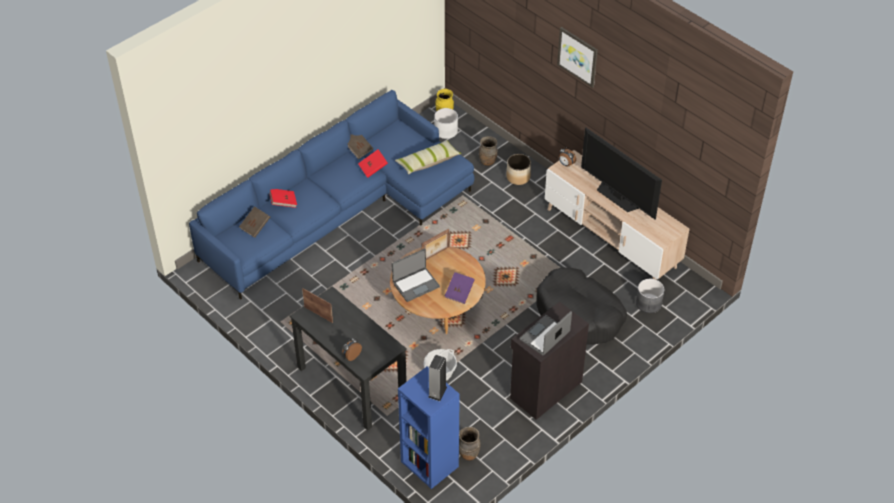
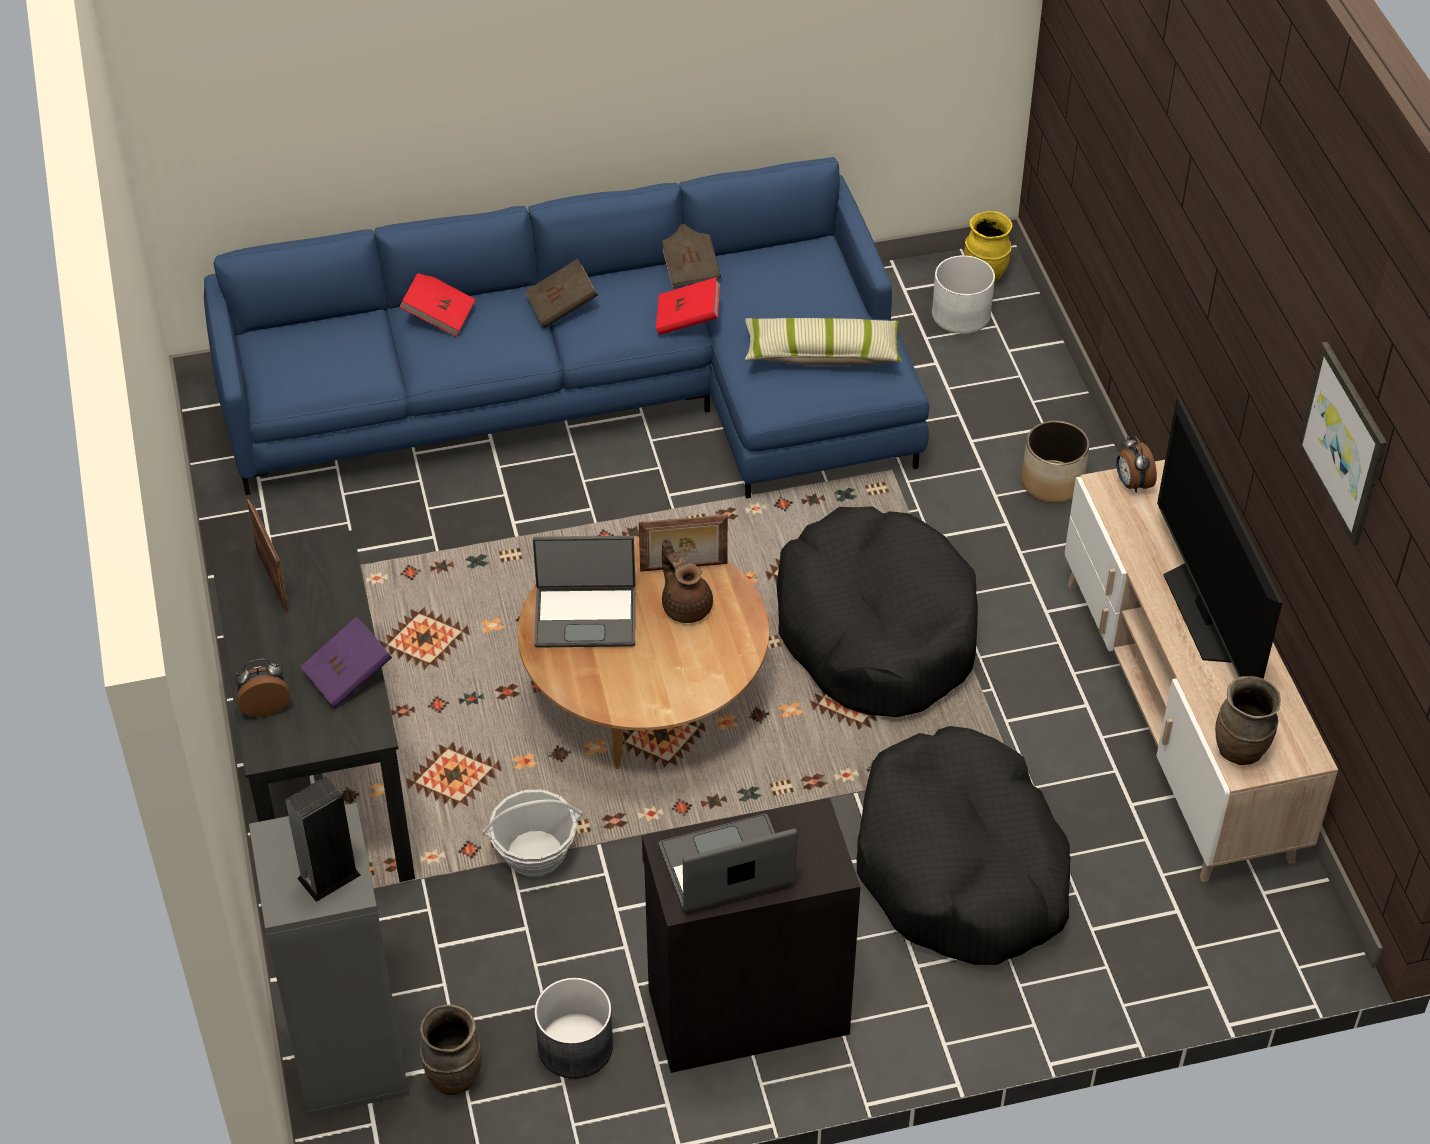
camera: 30 degrees right, 0 degrees up
(255, 227) = (341, 343): brown book -> brown book (562, 307)
(429, 464) = (348, 1054): blue bookcase -> grey bookcase
(446, 266) = (686, 605): none -> brown teapot
(459, 292) = (669, 679): purple book -> purple book (348, 676)
(488, 162) = (1006, 419): brown vase -> brown vase (1240, 751)
(497, 251) = (876, 631): none -> black dog bed
(578, 56) = (1225, 203): picture -> picture (1345, 442)
(648, 303) = (1158, 917): grey planter -> grey planter (575, 1045)

